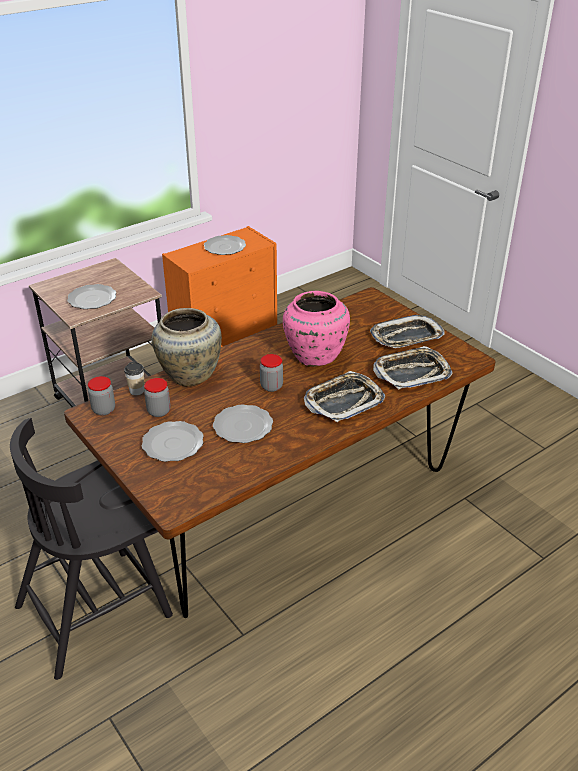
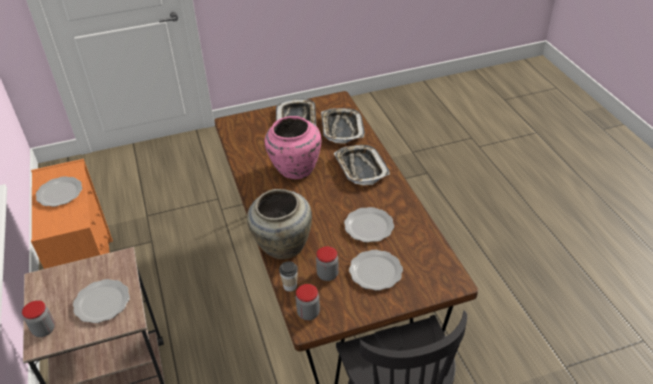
camera: 70 degrees left, 5 degrees up
(271, 386) = (324, 201): jar -> jar (44, 329)

